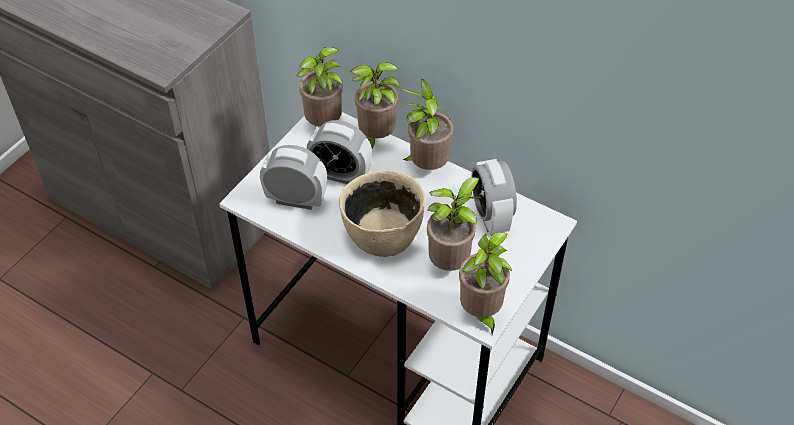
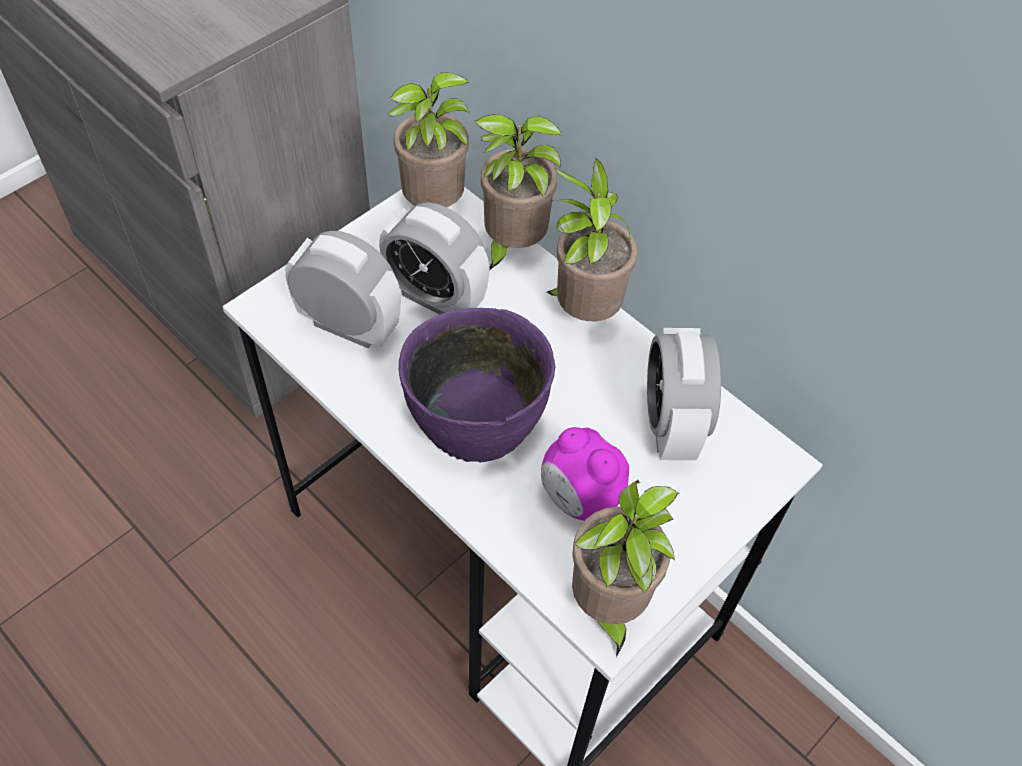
camera: 10 degrees right, 5 degrees up
(381, 232) = (474, 414): beige bowl -> purple bowl
(451, 263) = (579, 498): potted plant -> alarm clock

